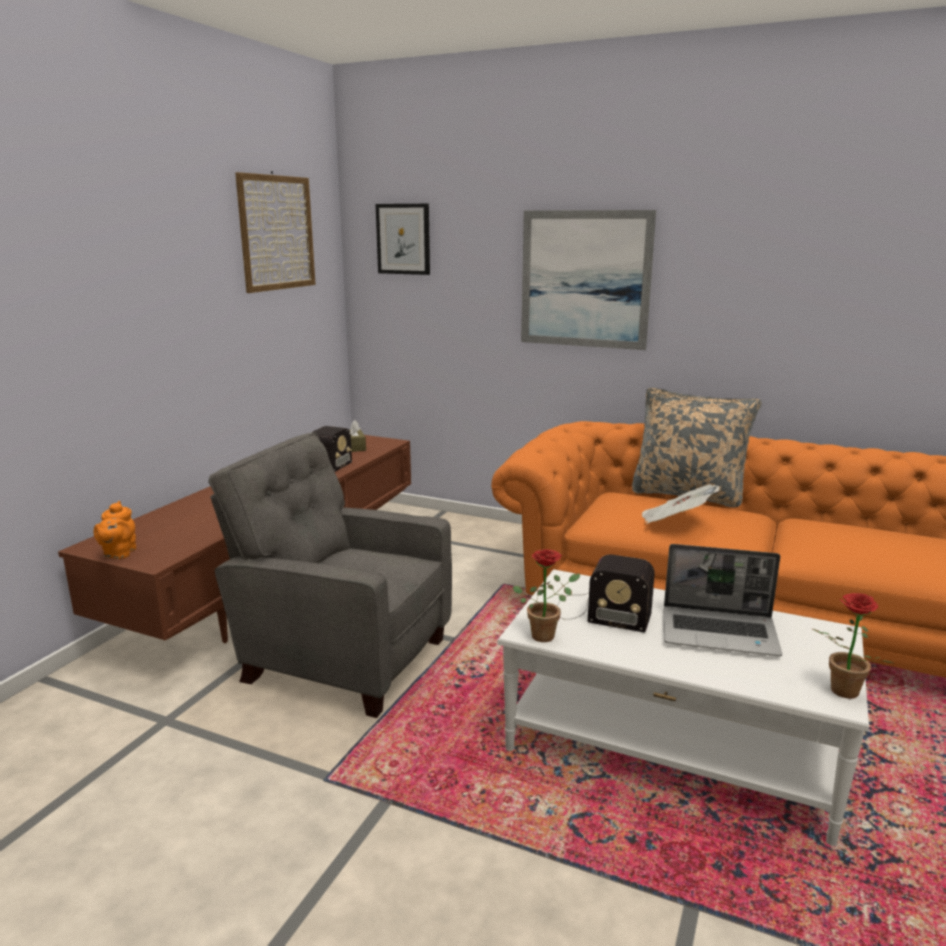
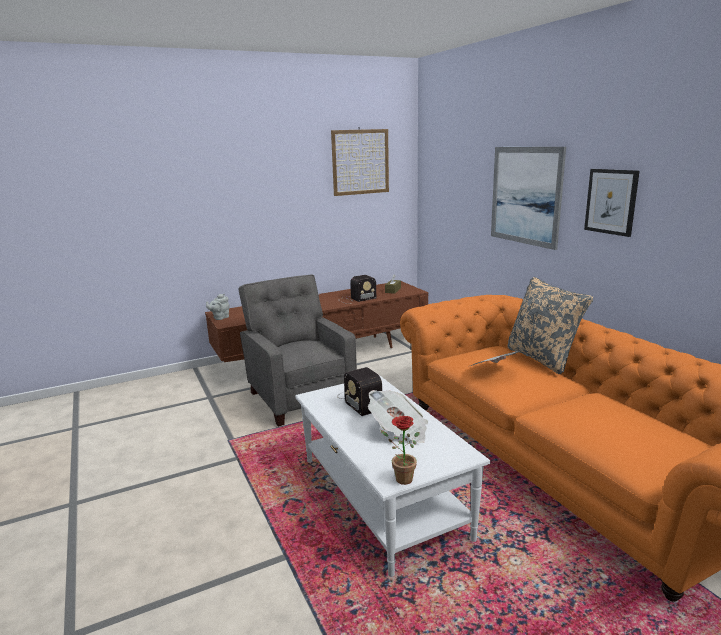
camera: 40 degrees right, 0 degrees up
(118, 554) = (220, 318): orange teapot -> grey teapot
(403, 239) = (441, 164): picture -> picture (611, 201)
(546, 634) = (317, 400): potted plant -> none
(720, 633) = (399, 430): laptop -> newspaper

